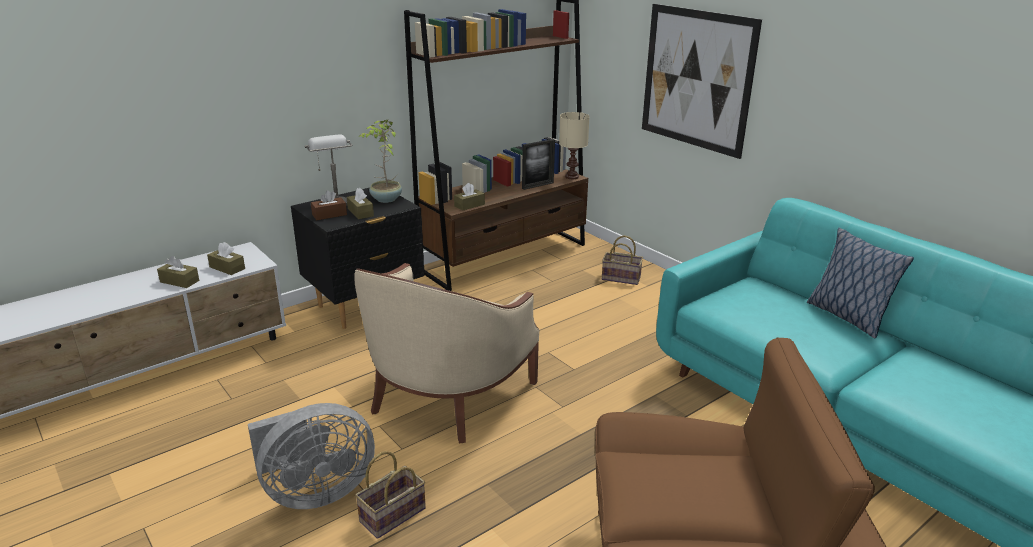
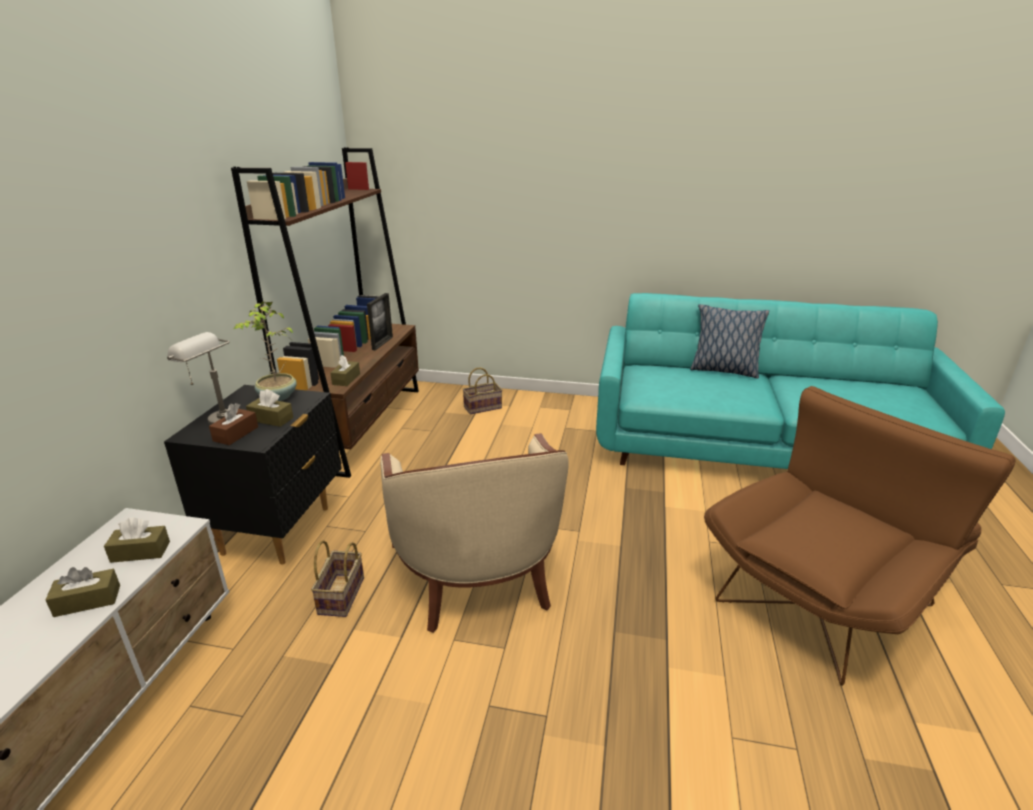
camera: 40 degrees left, 0 degrees up
(315, 492) = (482, 750): grey fan -> none
(392, 516) = (583, 717): basket -> basket (342, 597)
(572, 177) = (400, 328): beige table lamp -> none
(696, 79) = (515, 210): picture -> none

